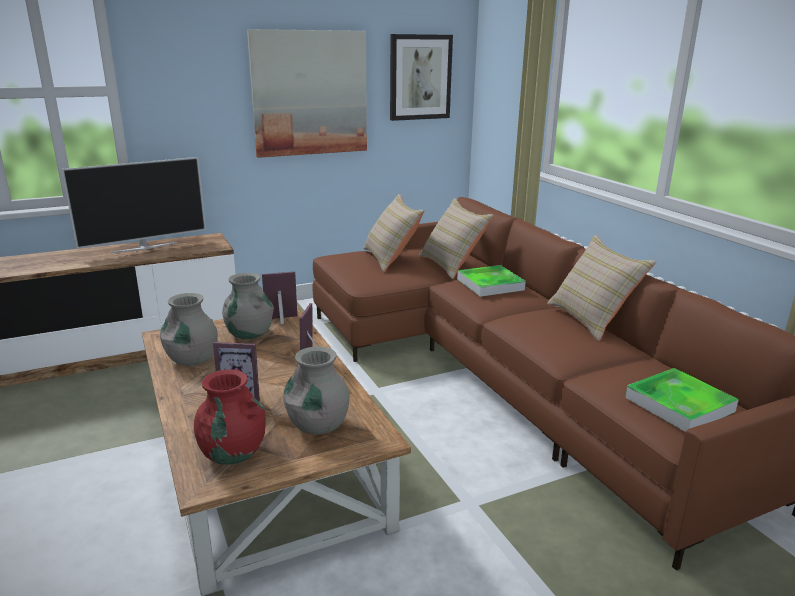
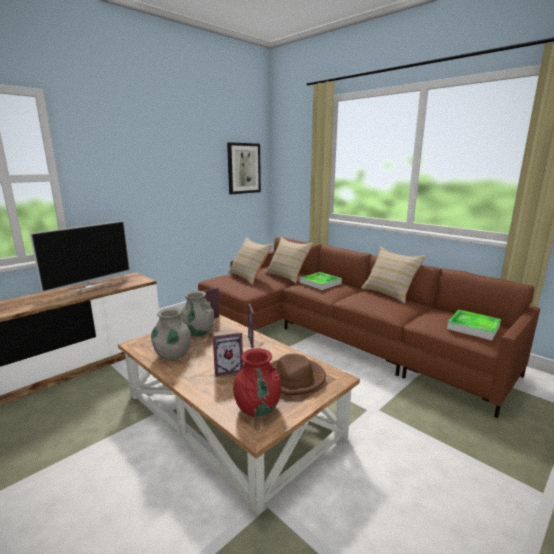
camera: 20 degrees left, 5 degrees down
(309, 93) = (183, 178): picture -> none
(318, 425) = (295, 378): grey vase -> brown hat

